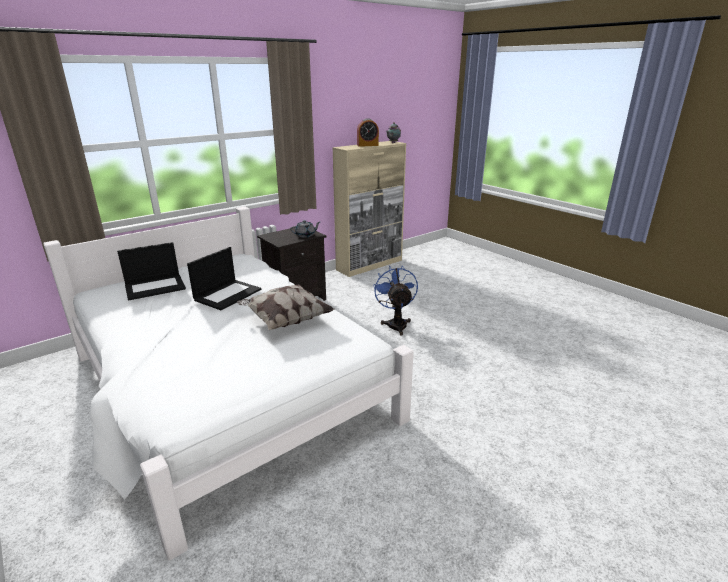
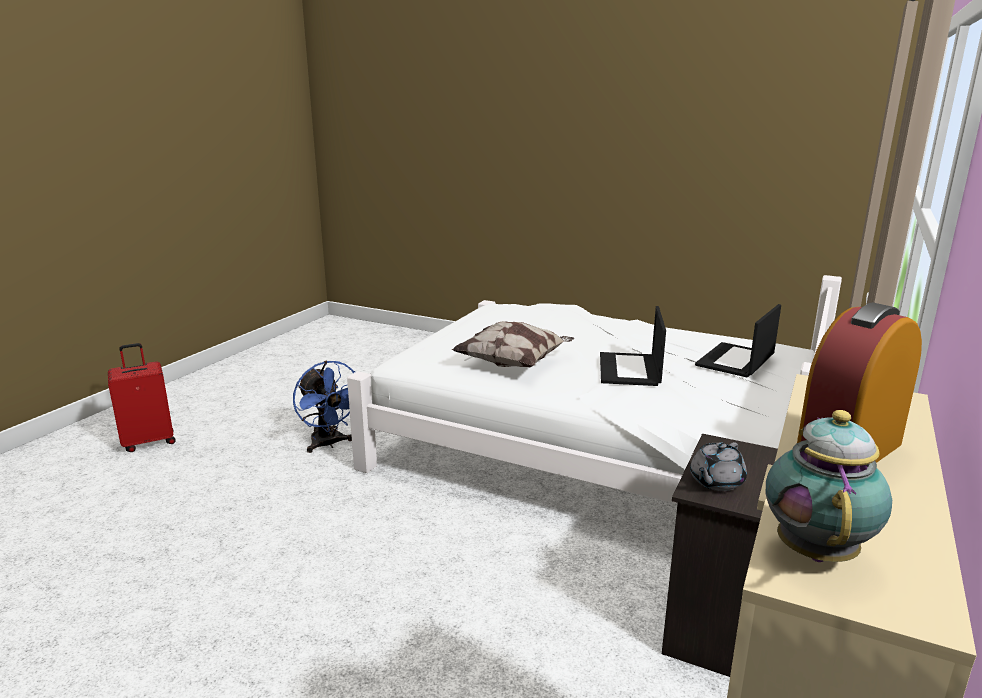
camera: 155 degrees right, 5 degrees down
(396, 323) = (443, 623): blue fan -> blue fan (329, 444)
(626, 534) = (149, 441): none -> red suitcase

